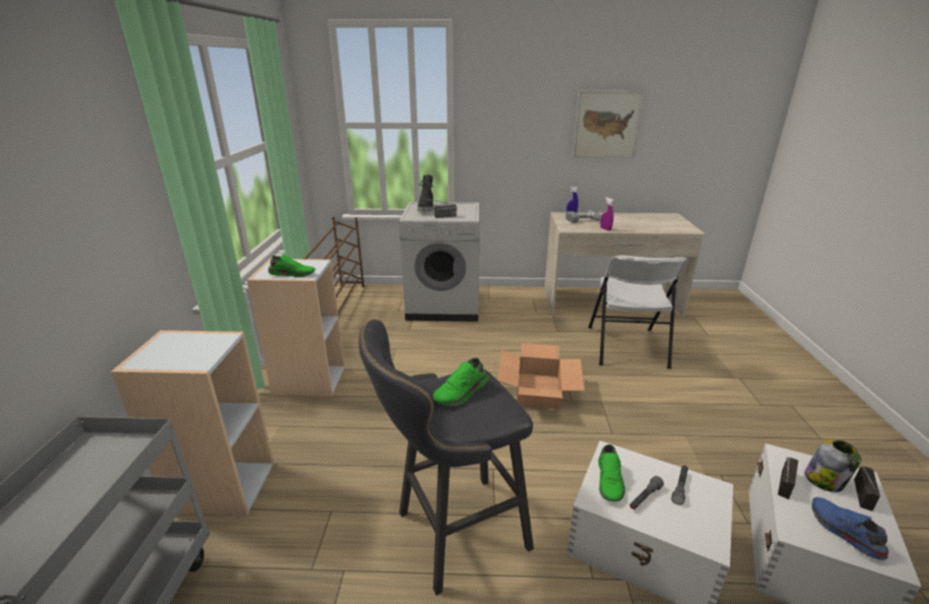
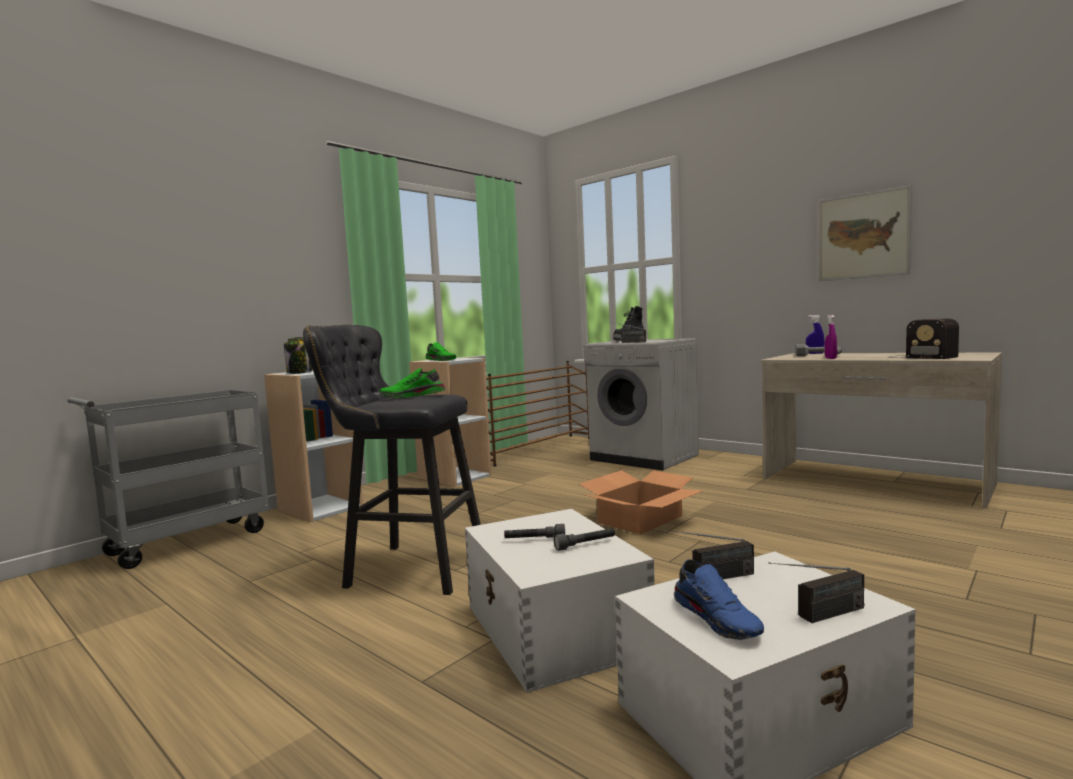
camera: 40 degrees right, 20 degrees down
(610, 480) = (526, 526): green shoe -> none
(626, 346) = (823, 513): white chair -> none
(654, 225) = (918, 357): none -> radio
(824, 480) = (795, 589): jar -> jar (300, 372)
(843, 532) = (718, 618): blue shoe -> blue shoe turned 135 degrees clockwise

